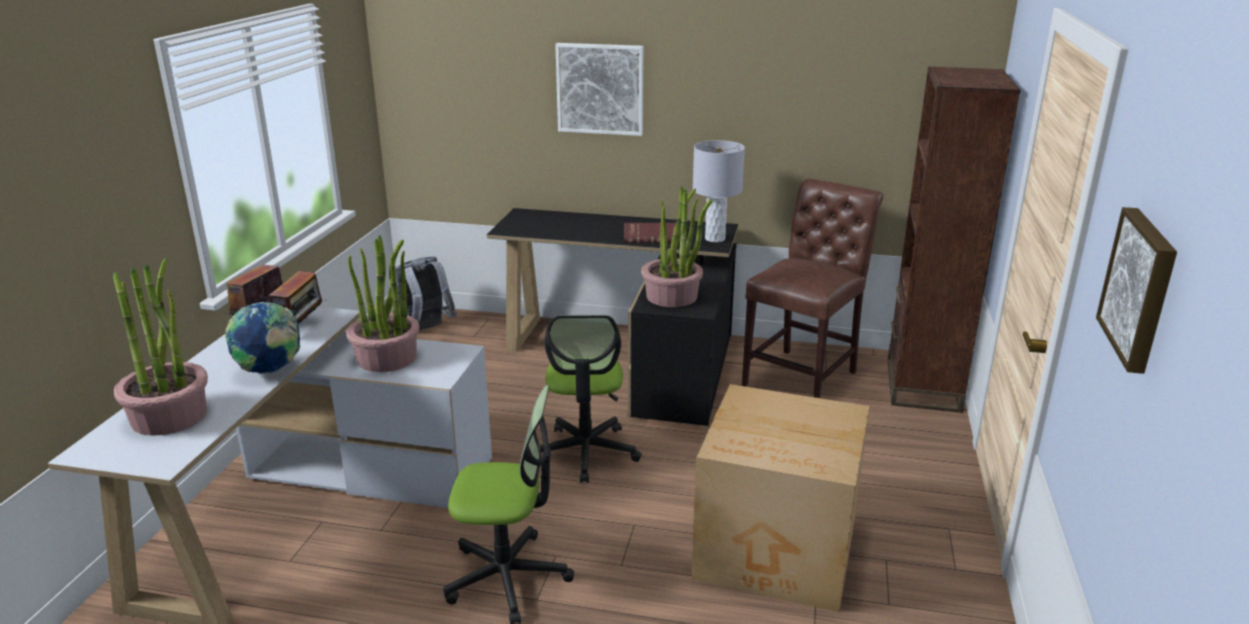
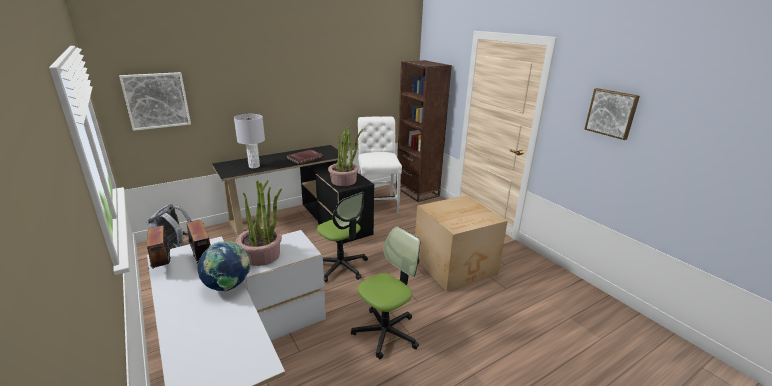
camera: 45 degrees left, 0 degrees up
(169, 416) = (209, 342): potted plant -> none
(600, 89) = (255, 88): picture -> picture (157, 100)
(714, 239) = (332, 152): grey table lamp -> grey table lamp (254, 166)
(804, 376) = (378, 203): brown chair -> white chair

